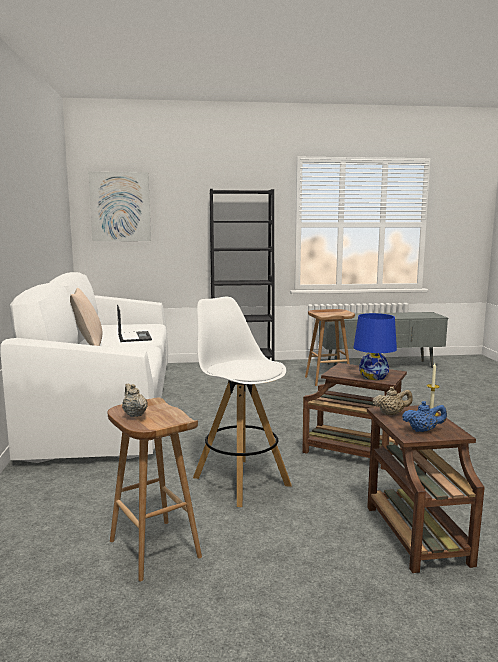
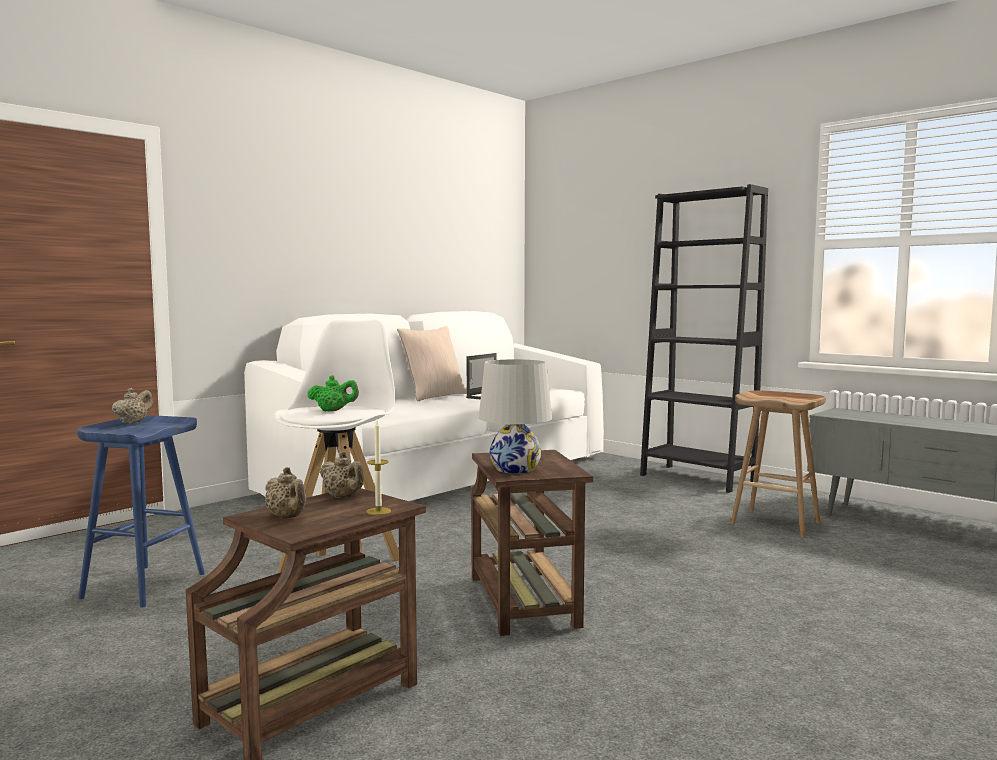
camera: 50 degrees right, 5 degrees down
(120, 207) = (573, 231): picture -> none
(153, 548) = (144, 585): brown stool -> blue stool
(257, 367) = (333, 411): none -> green teapot
(373, 377) = (515, 469): blue table lamp -> white table lamp
(423, 430) = (287, 517): blue teapot -> beige teapot

